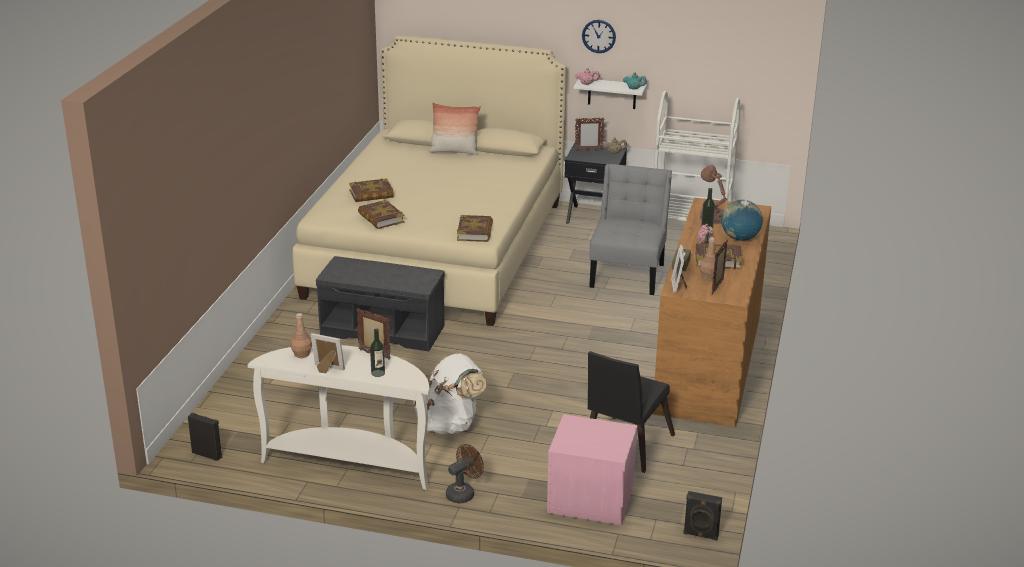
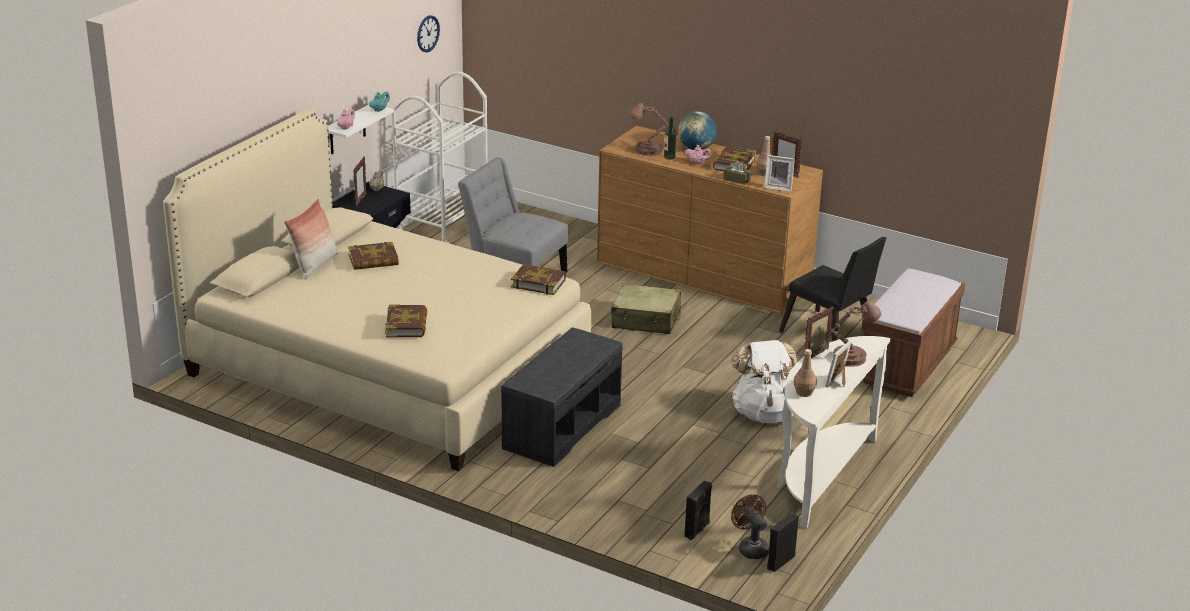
camera: 75 degrees left, 0 degrees up
(378, 373) = (852, 357): bottle -> brown table lamp
(381, 218) = (474, 328): book -> book (373, 260)
(463, 493) = (884, 423): brown fan -> brown fan (750, 548)
(589, 344) = (646, 320): none -> beige suitcase
(589, 500) = (907, 365): pink nightstand -> brown bench
(598, 36) = (332, 72): wall clock -> wall clock (428, 33)
(700, 535) = (963, 328): black speaker -> black speaker (697, 530)

